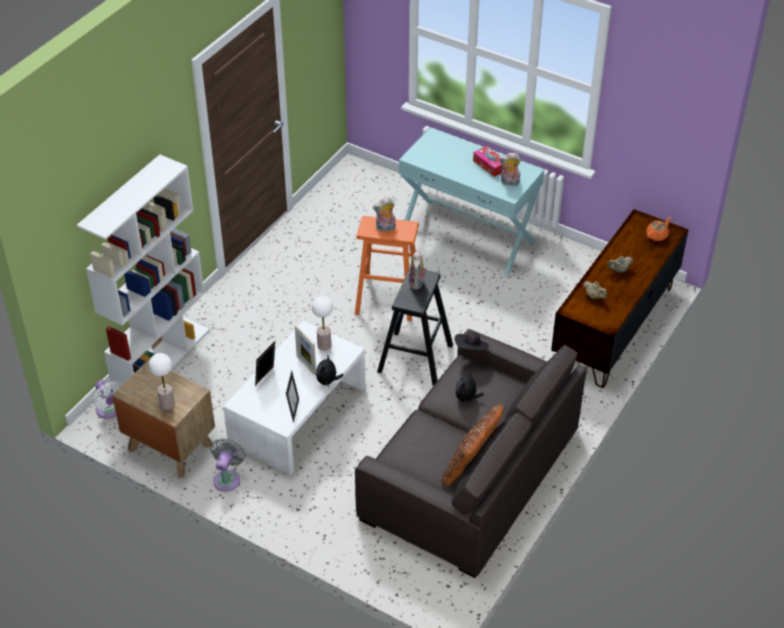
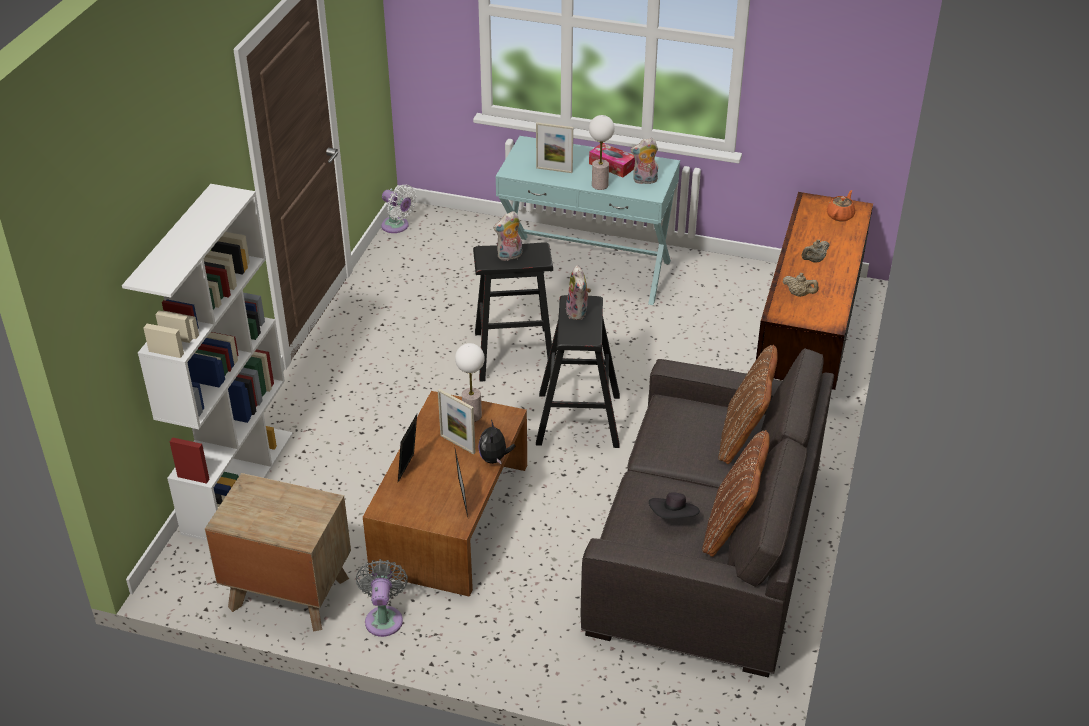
camera: 15 degrees left, 5 degrees down
(110, 411) = (186, 562): white fan -> white fan (397, 226)
(167, 404) = (289, 525): table lamp -> table lamp (599, 185)
(298, 415) = (452, 517): white coffee table -> brown coffee table
(388, 297) = (514, 354): orange stool -> black stool
(444, 162) = (554, 170): none -> picture frame
(467, 399) = (690, 444): plush toy -> none
(471, 349) = (674, 381): black hat -> black hat (673, 517)
(508, 401) = (744, 437): none -> brown pillow

